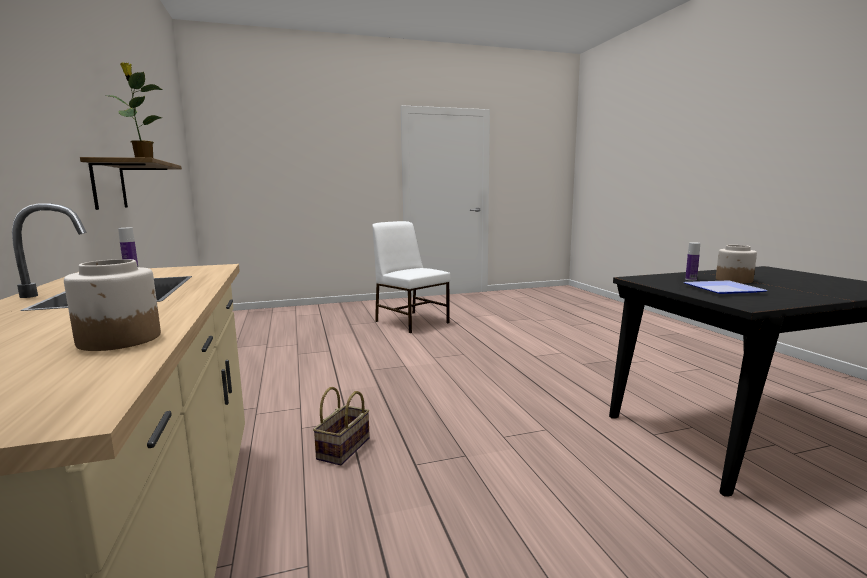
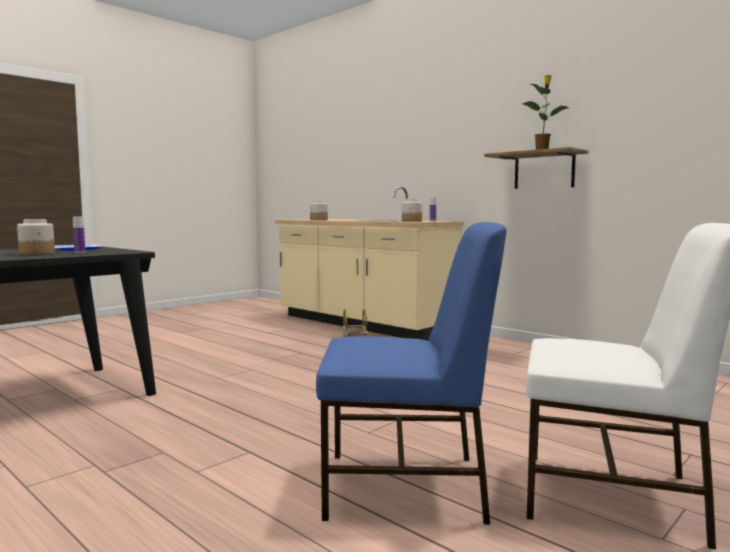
camera: 150 degrees right, 5 degrees down
(192, 270) = (412, 221): none -> jar
(475, 334) = (407, 487): none -> blue chair

